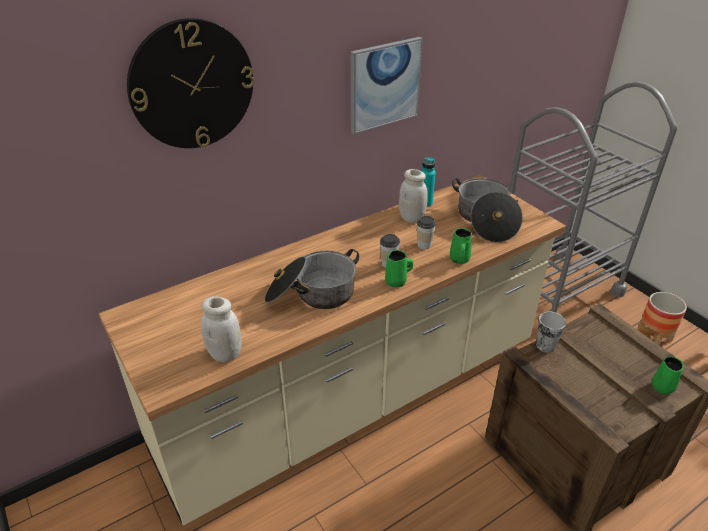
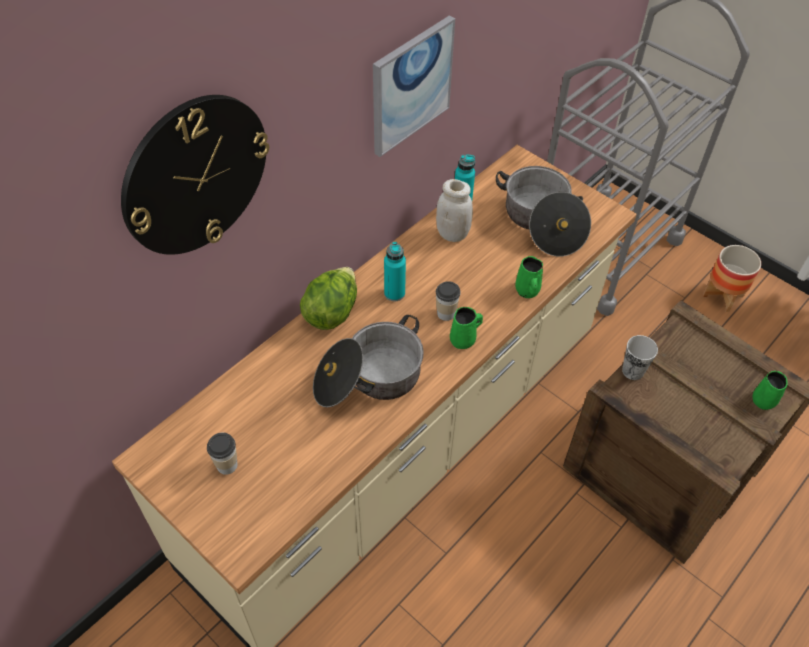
camera: 15 degrees left, 15 degrees up
(225, 354) = (297, 488): white jar -> none
(301, 250) = (331, 312): none -> lettuce
(353, 246) = (394, 293): none -> turquoise bottle
(424, 245) = (480, 275): cup -> cup (227, 465)

